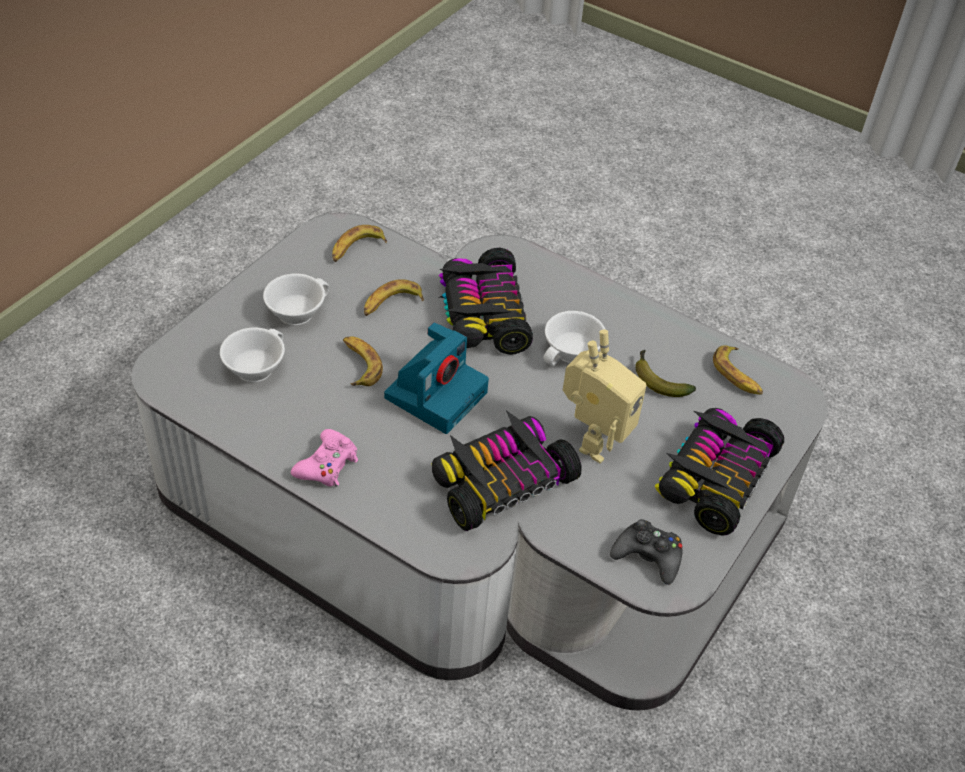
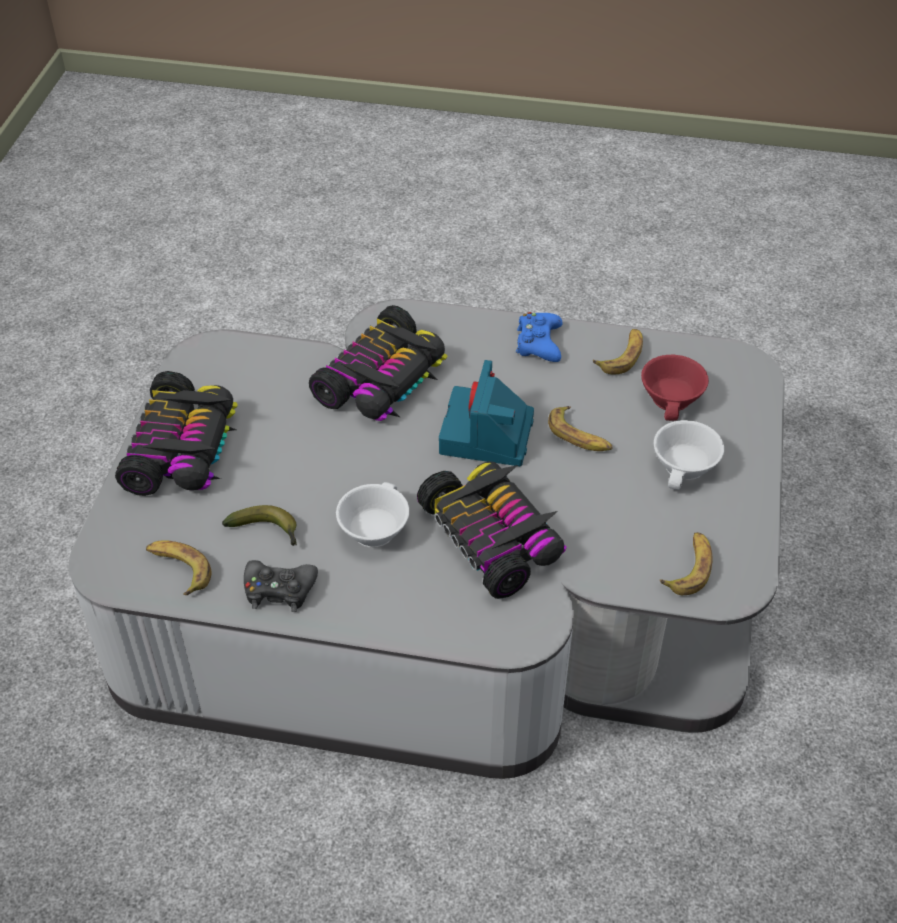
camera: 160 degrees right, 0 degrees up
(254, 366) = (674, 399): white cup -> red cup
(327, 465) = (538, 343): pink game controller -> blue game controller
(391, 304) = (598, 513): banana -> banana (621, 355)
(593, 440) = (312, 444): toy robot -> none
(648, 556) = (228, 365): black game controller -> black game controller (279, 590)

